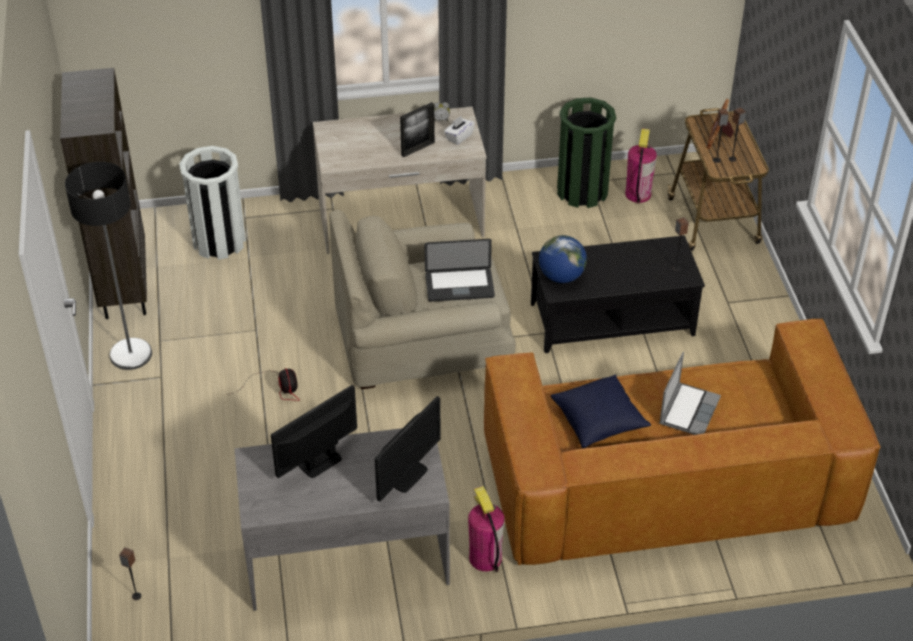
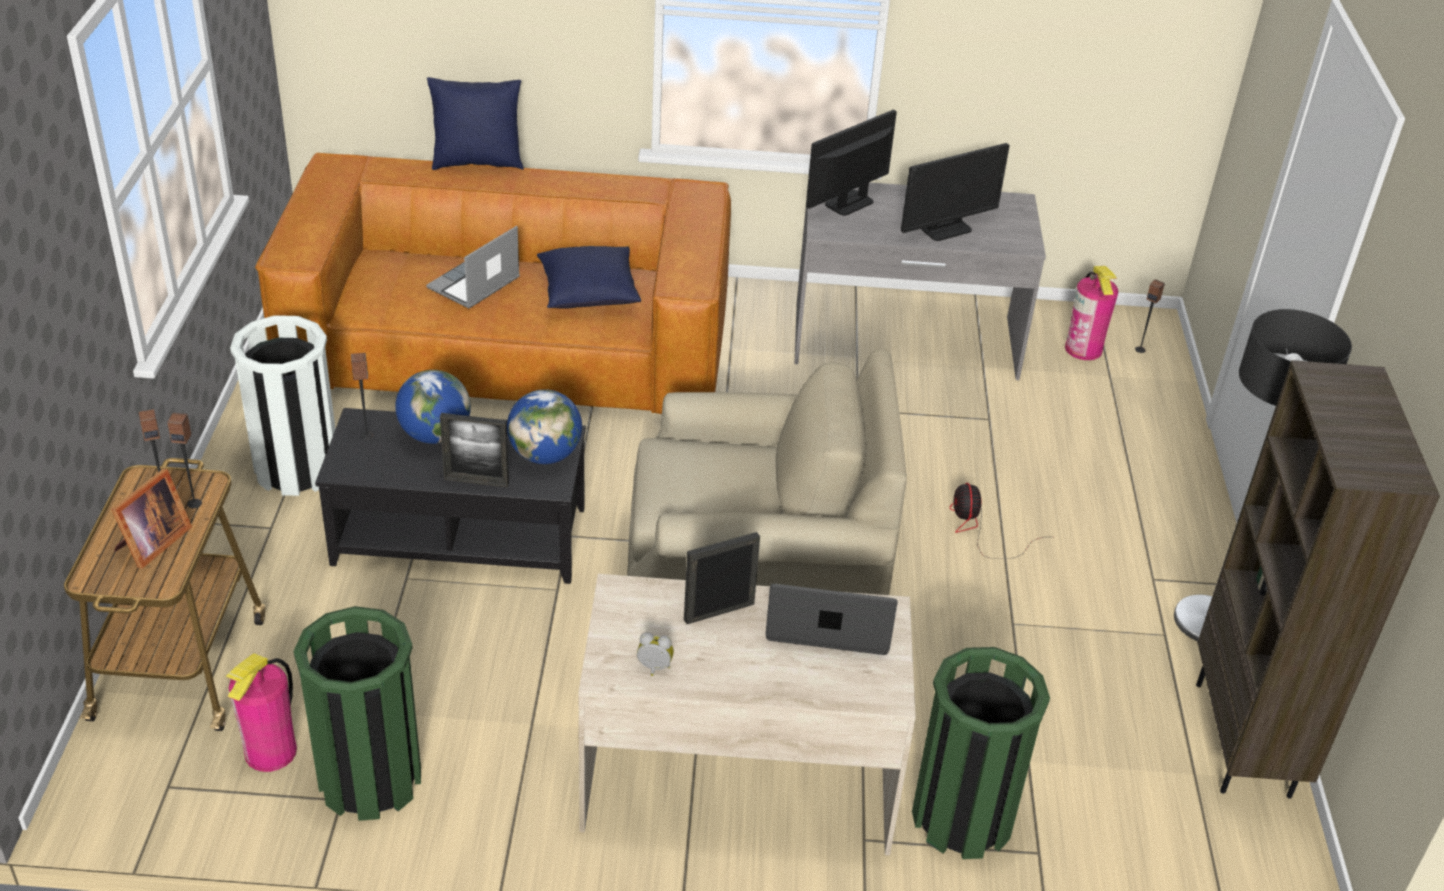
camera: 170 degrees left, 5 degrees down
(219, 242) = (1084, 805): white trash can -> white trash can (297, 468)
(283, 225) = (962, 817): none -> green trash can
(459, 137) = (632, 623): white tissue box -> none
(459, 286) = (705, 465): laptop -> laptop (829, 624)
(485, 558) = (750, 315): fire extinguisher -> fire extinguisher (1083, 349)
(593, 252) = (476, 481): none -> picture frame
(635, 276) = (435, 435): none -> globe
(741, 465) = (477, 163): none -> blue pillow

